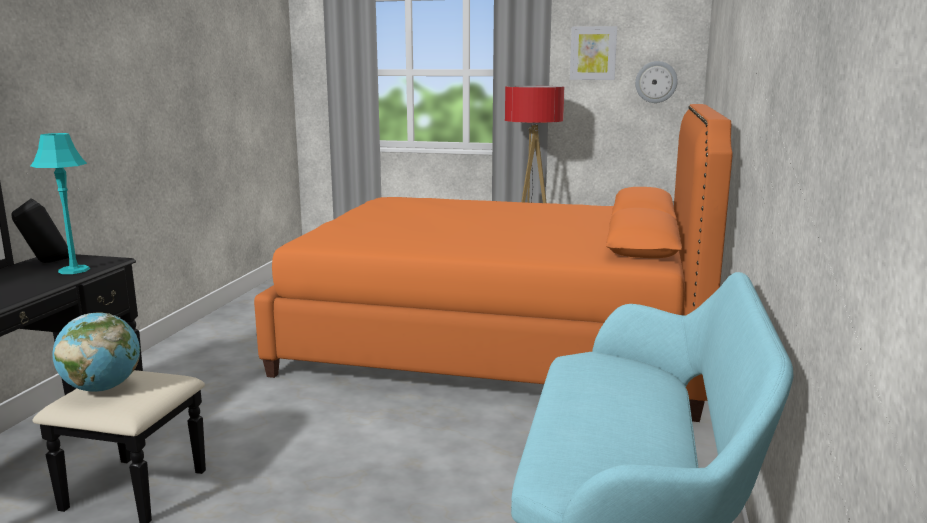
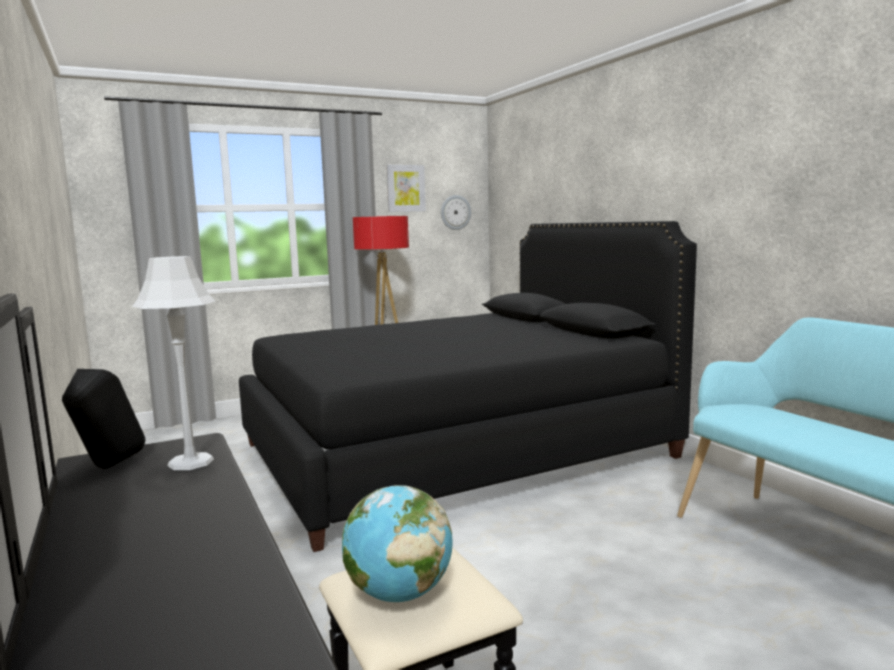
camera: 40 degrees left, 5 degrees down
(74, 270) = (191, 462): turquoise table lamp -> grey table lamp
(498, 341) = (454, 450): orange bed -> black bed

